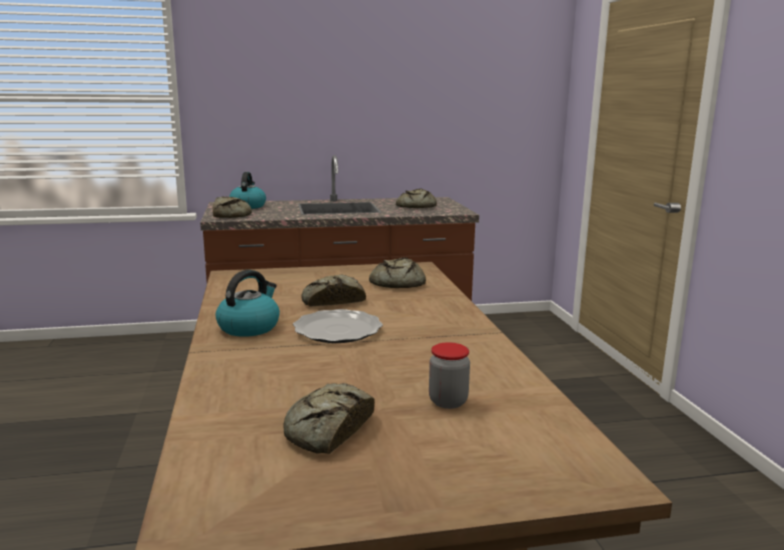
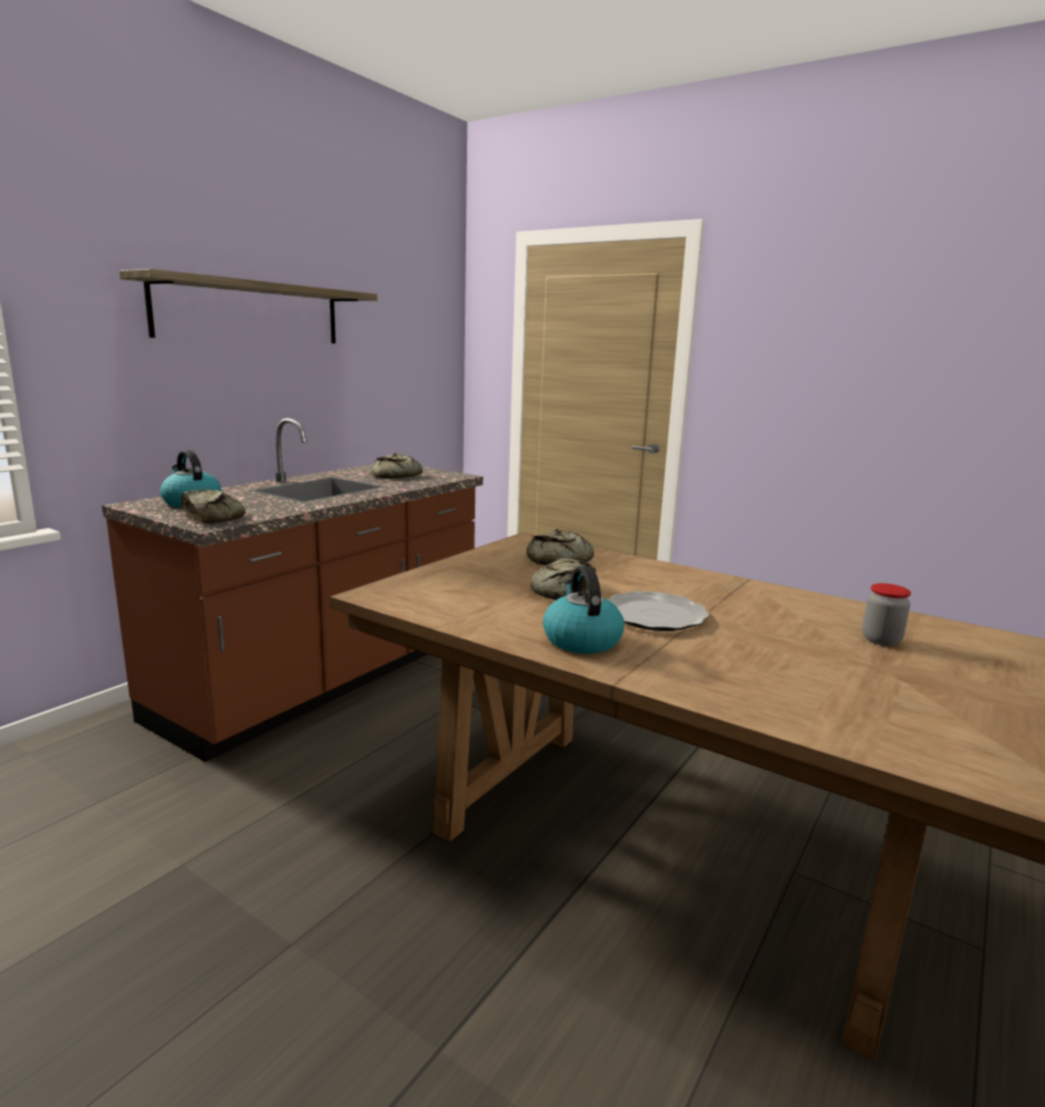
camera: 45 degrees left, 0 degrees up
(327, 429) = (900, 693): bread -> none
(340, 79) = (250, 312): none -> shelf

